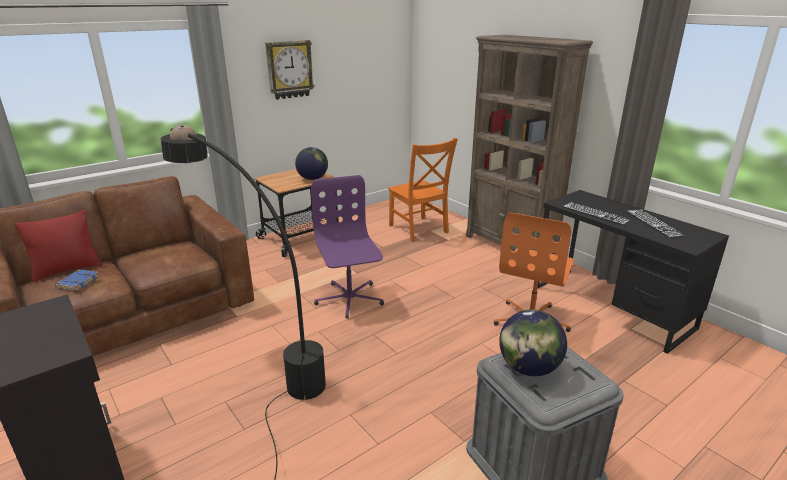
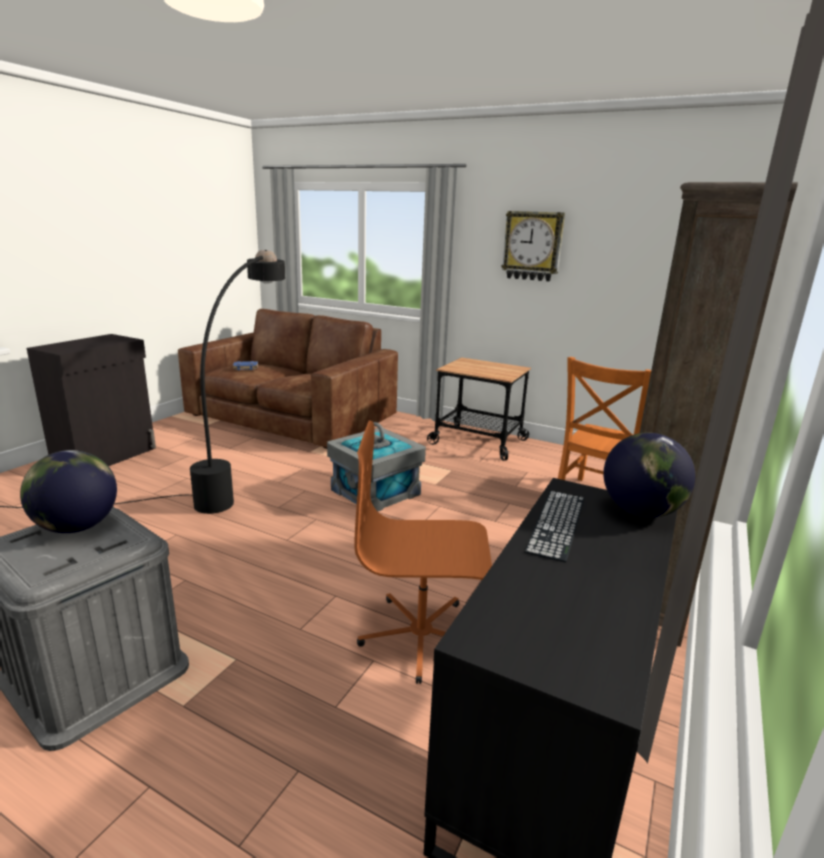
camera: 65 degrees right, 5 degrees down
(67, 270) = (272, 365): red pillow -> none
(312, 179) = (492, 373): globe -> globe (641, 512)
(349, 299) = (376, 492): purple office chair -> grey storage box
(654, 223) = (584, 593): keyboard -> none

